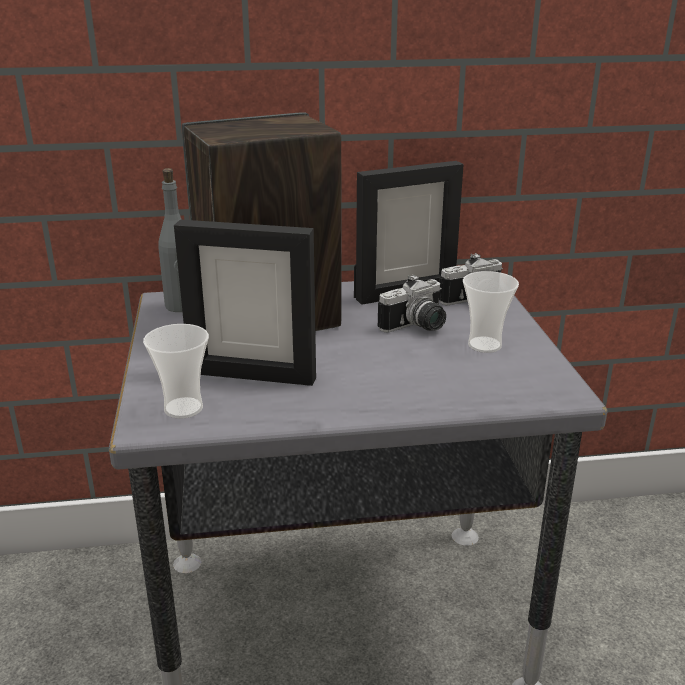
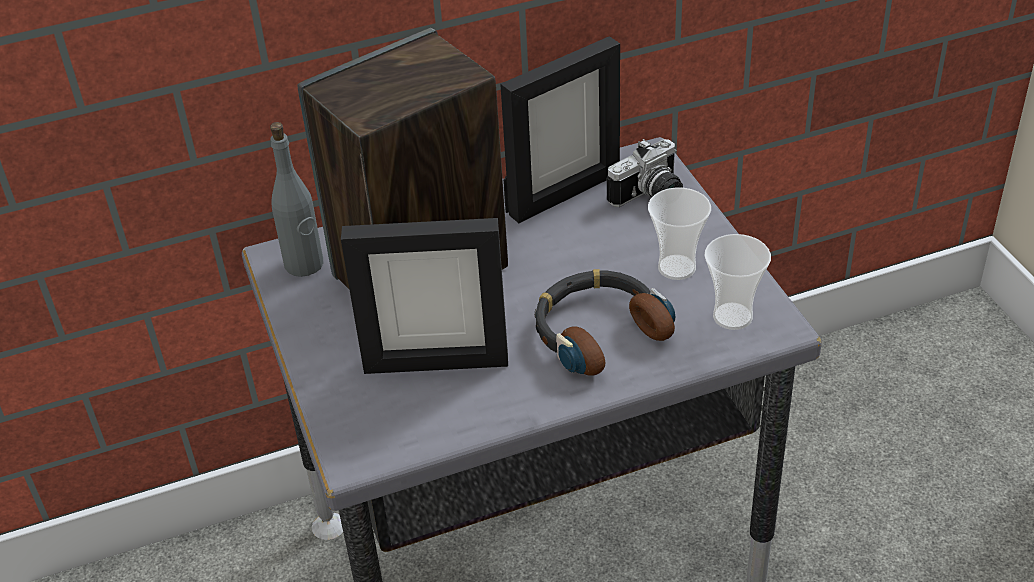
camera: 10 degrees left, 15 degrees up
(183, 408) = (382, 426): cup -> cup (732, 316)
(401, 374) = (598, 331): none -> headphones
(417, 327) = (595, 251): camera -> none

